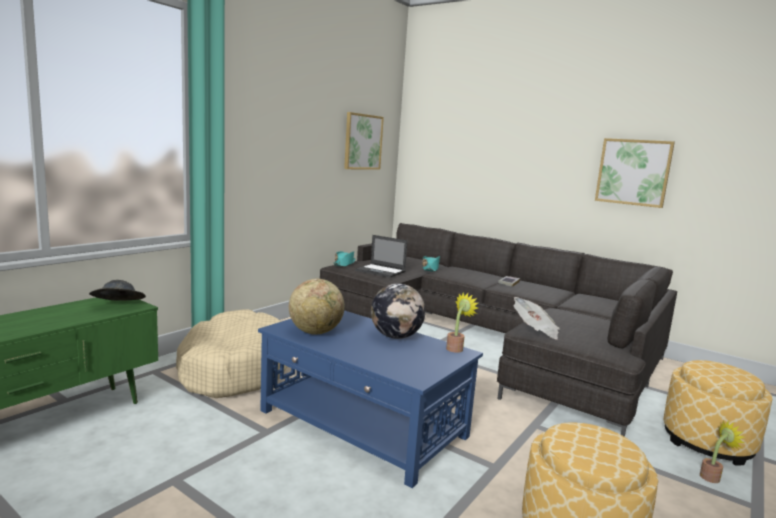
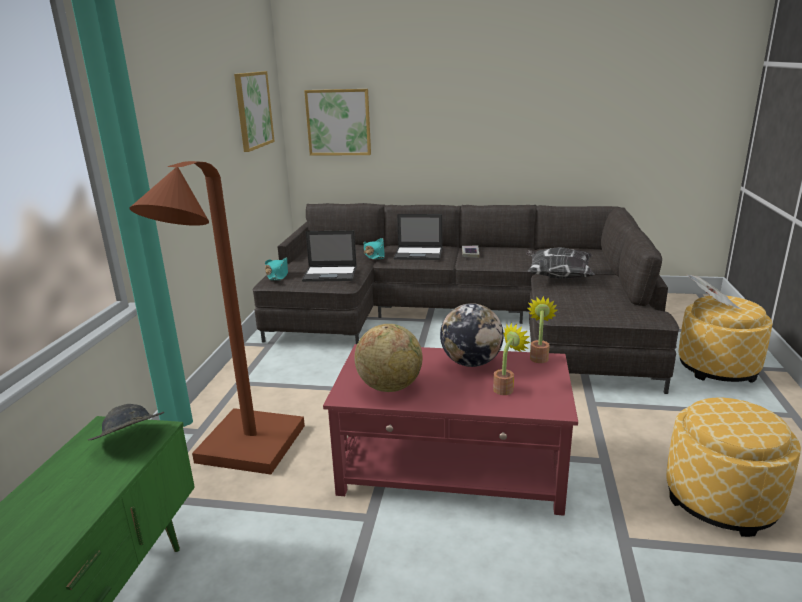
camera: 25 degrees left, 10 degrees up
(233, 368) = (243, 453): beige dog bed -> brown floor lamp
(363, 424) = (453, 466): blue coffee table -> red coffee table
(466, 274) = (419, 254): none -> laptop
(535, 331) = (563, 309): newspaper -> newspaper (711, 305)
(565, 312) = (557, 277): none -> pillow
(633, 172) = (574, 110): picture -> picture (338, 122)
(712, 477) = (748, 400): potted plant -> potted plant (506, 388)

